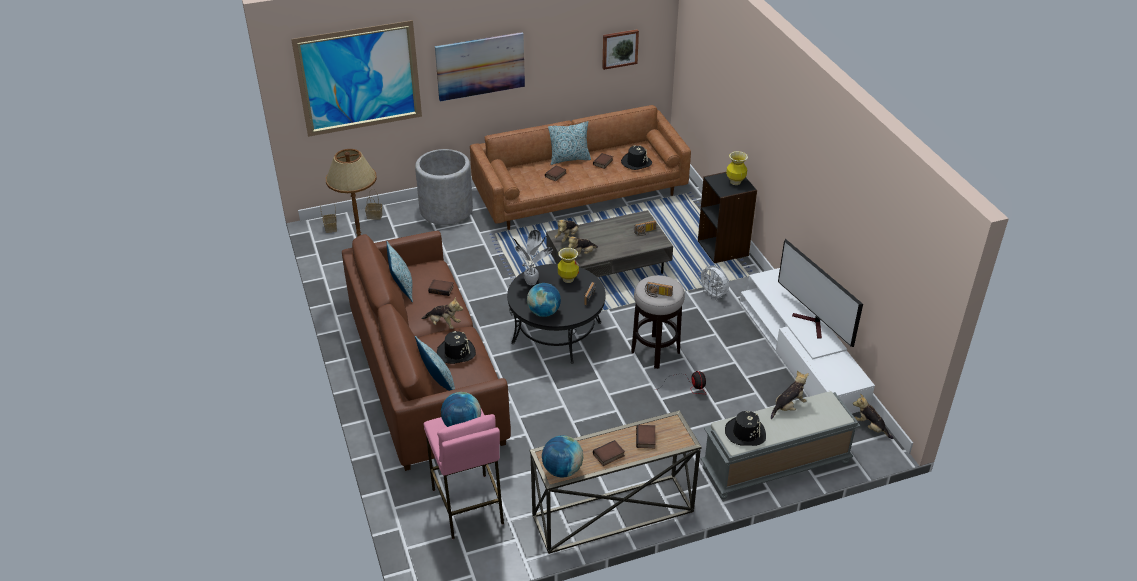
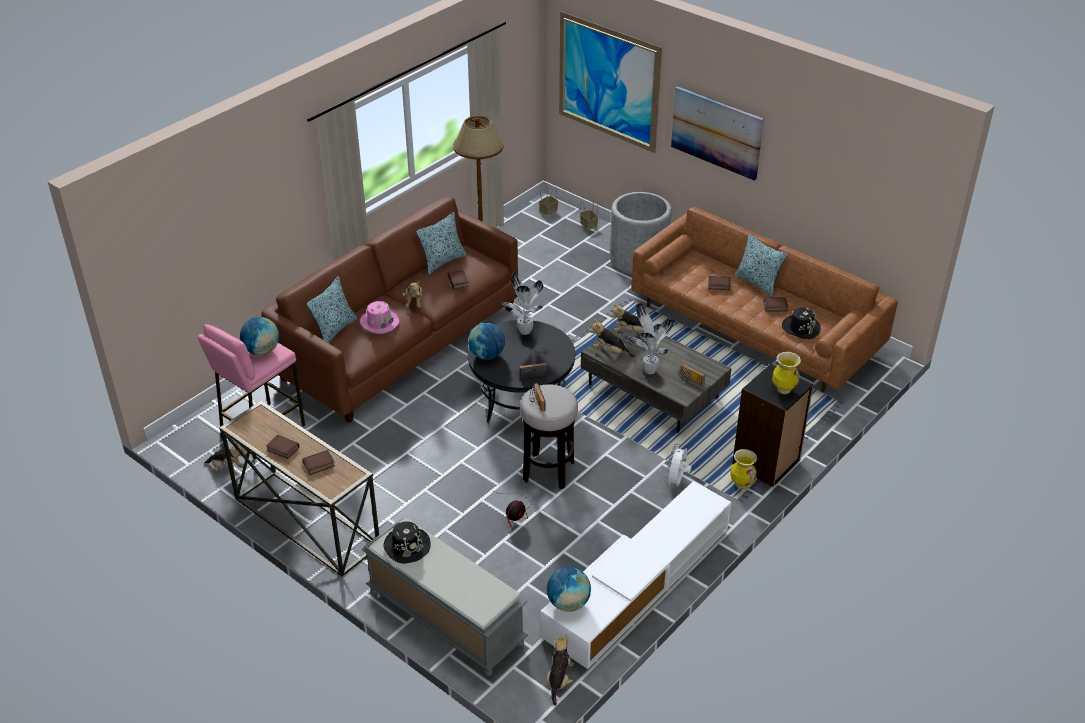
camera: 60 degrees right, 0 degrees up
(456, 352) = (379, 322): black hat -> pink hat
(562, 470) = (246, 428): globe -> globe (568, 603)
(568, 279) = (549, 351): vase -> vase (741, 484)
(618, 246) = (649, 370): none -> potted plant
(619, 48) = (867, 199): picture -> none
(788, 407) = (469, 566): plush toy -> plush toy (227, 469)
(813, 324) = (650, 558): television -> none

